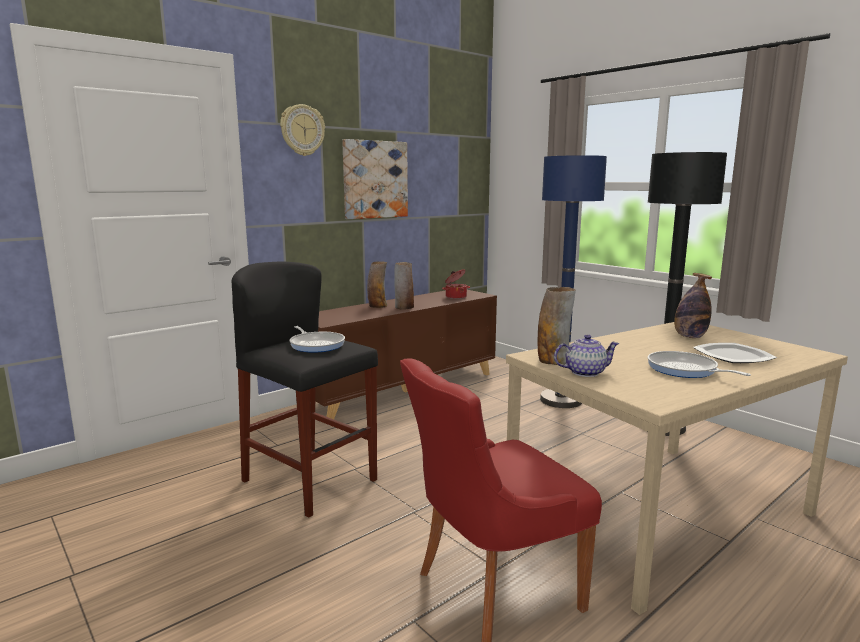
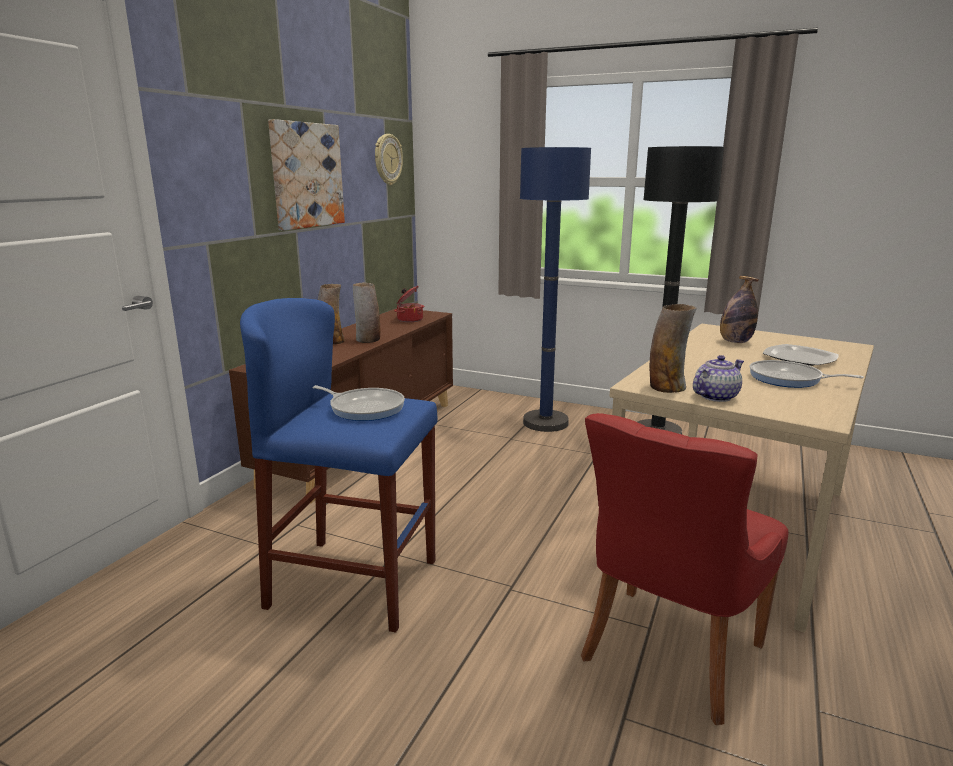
camera: 25 degrees left, 5 degrees up
(302, 130) = (220, 105): wall clock -> wall clock (387, 159)
(310, 480) = (354, 583): black stool -> blue stool

